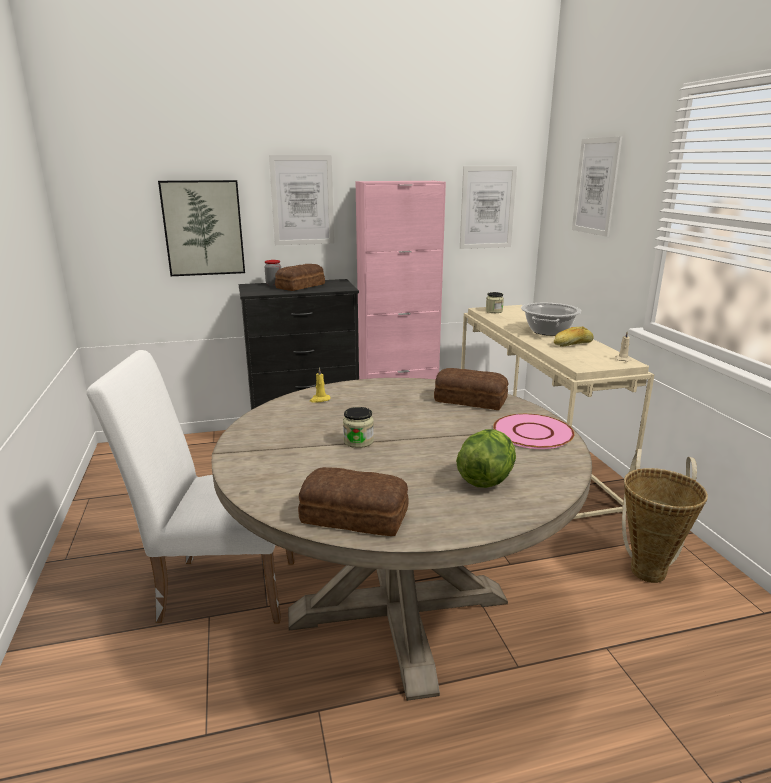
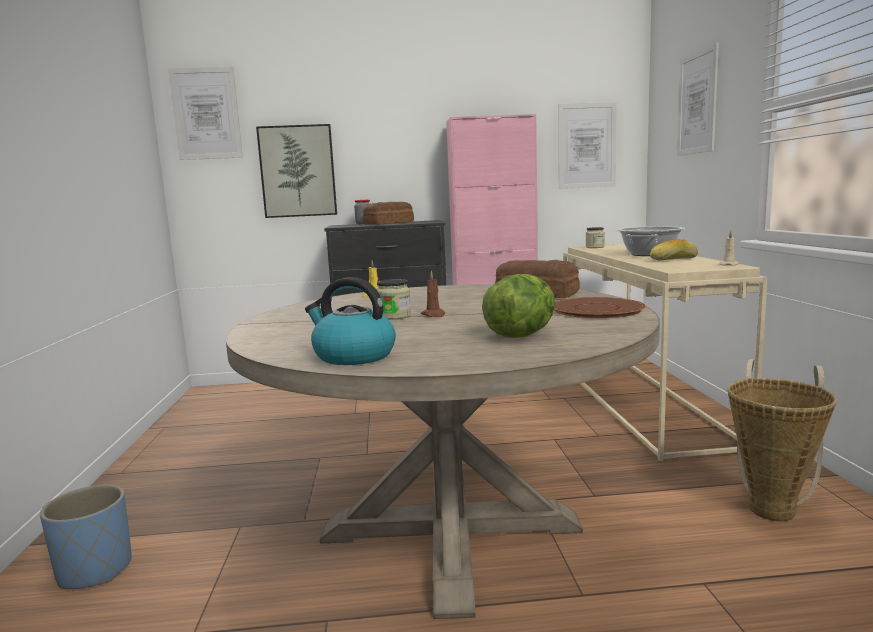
camera: 10 degrees right, 10 degrees down
(86, 676) = (95, 570): none -> blue planter
(218, 588) = (259, 502): white chair -> none
(302, 200) = (394, 143): picture -> picture (206, 114)
(355, 517) = (353, 356): bread -> kettle
(394, 440) = (434, 315): none -> brown candle
(533, 433) = (597, 309): pink plate -> brown plate

